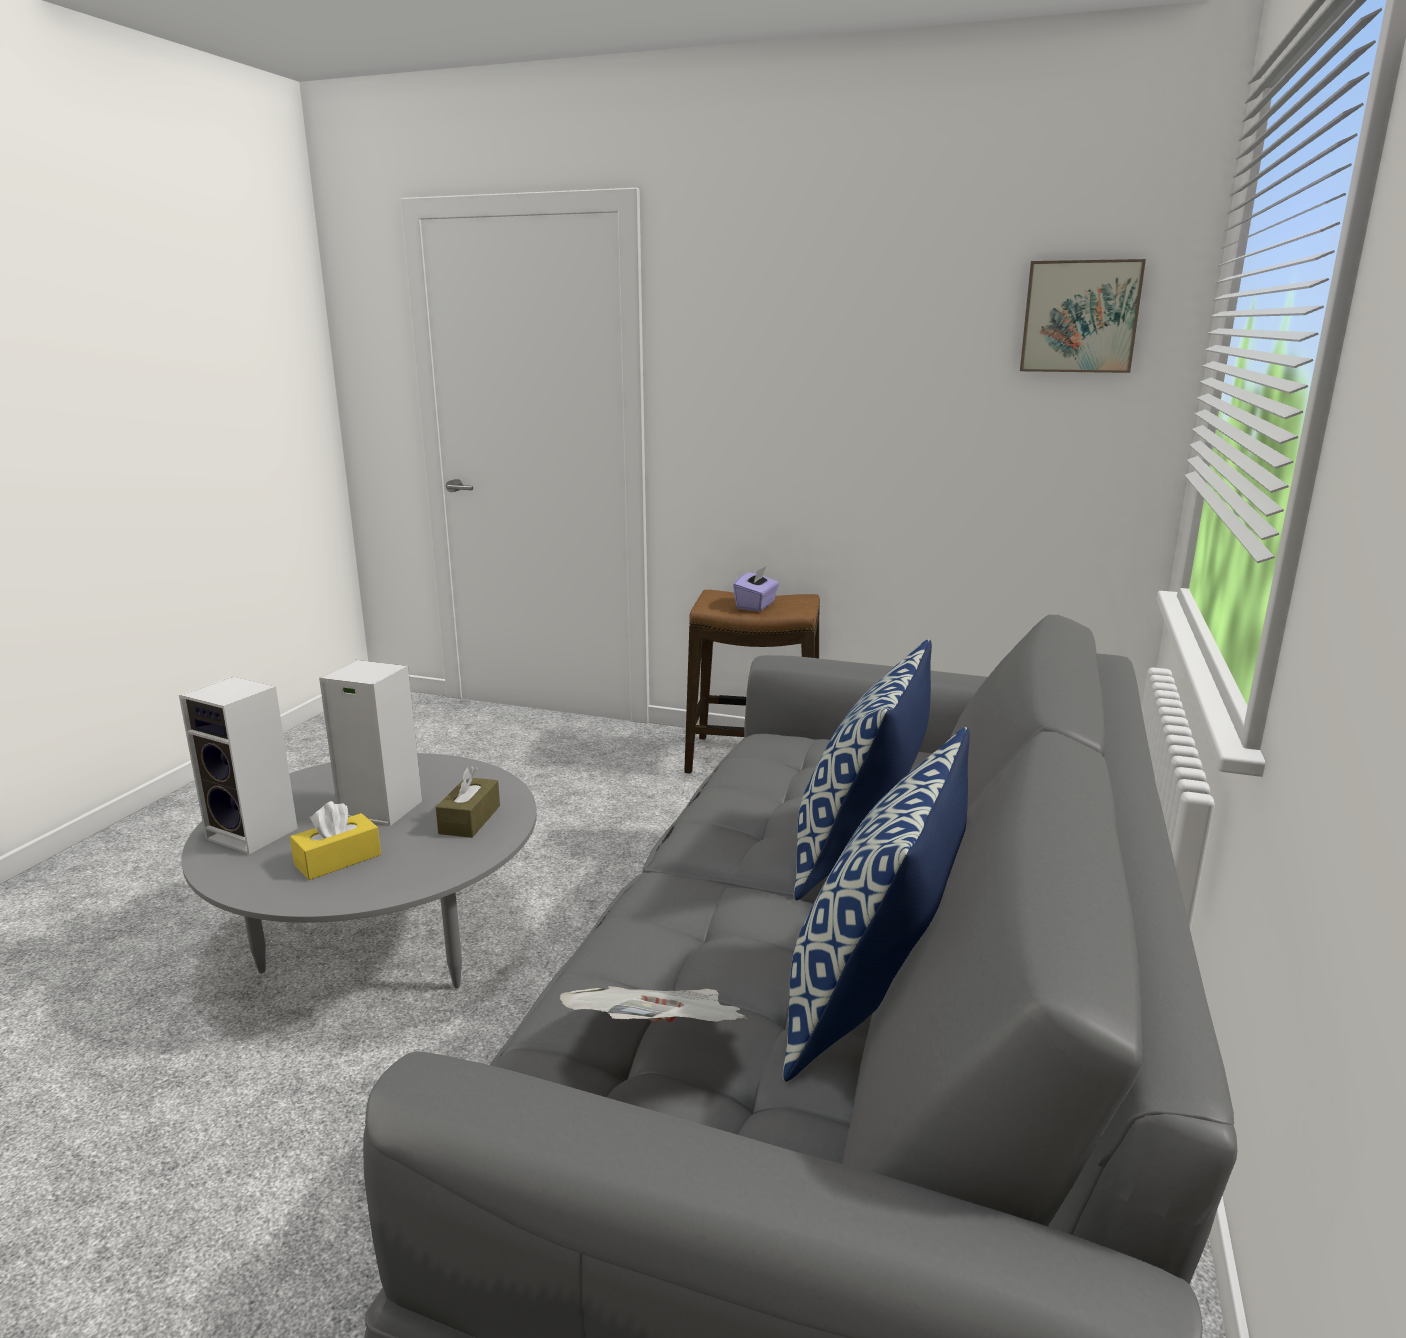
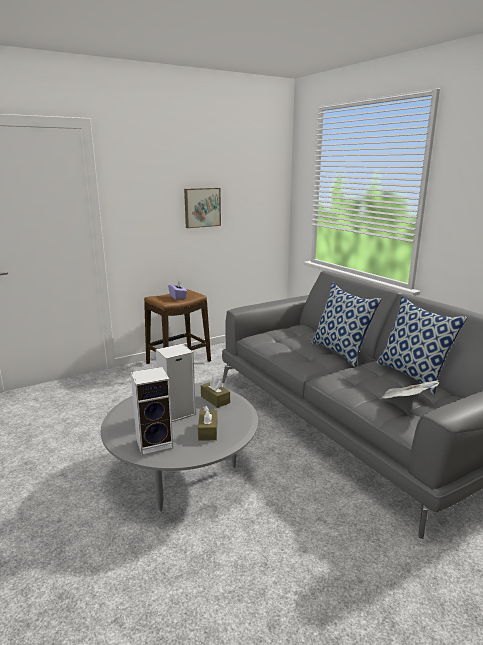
camera: 50 degrees left, 0 degrees up
(338, 860) = (208, 431): yellow tissue box -> brown tissue box
(1080, 317) = (259, 175): picture -> picture (202, 207)

